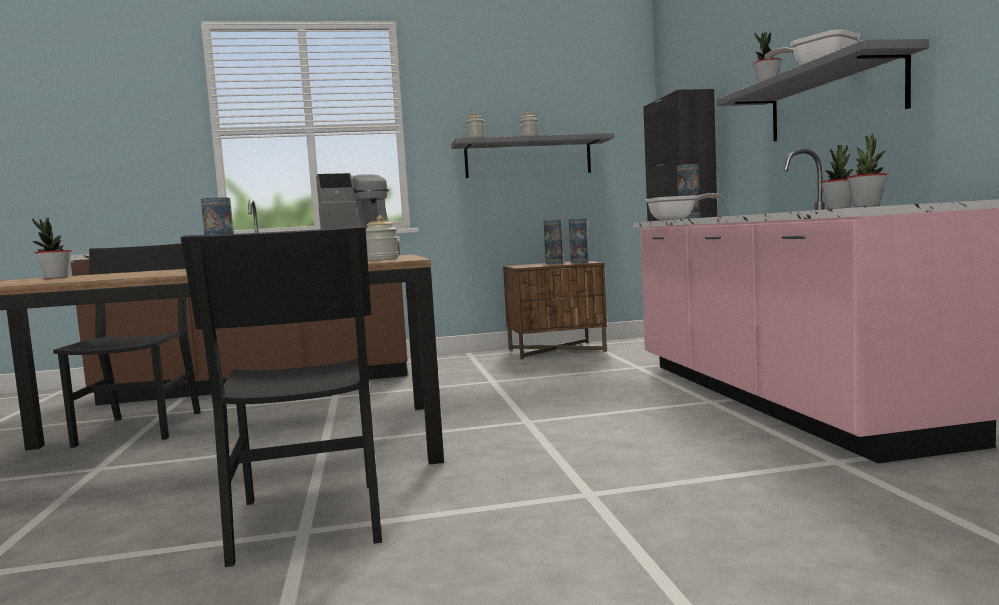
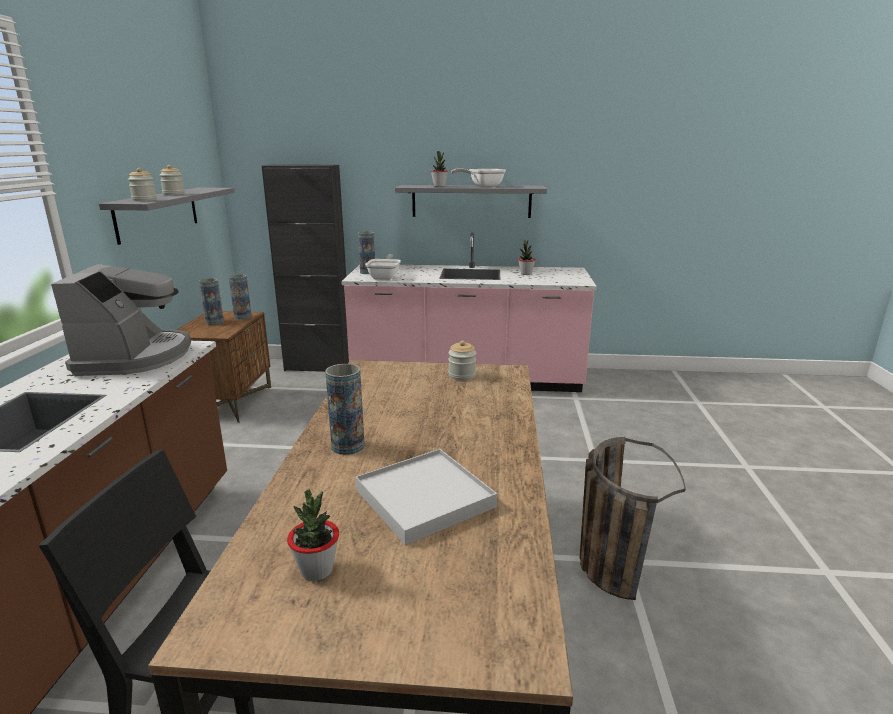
camera: 75 degrees left, 15 degrees up
(123, 275) = (425, 498): none -> white tray
(308, 520) = (607, 559): black chair -> basket
(866, 206) = (560, 276): potted plant -> none

